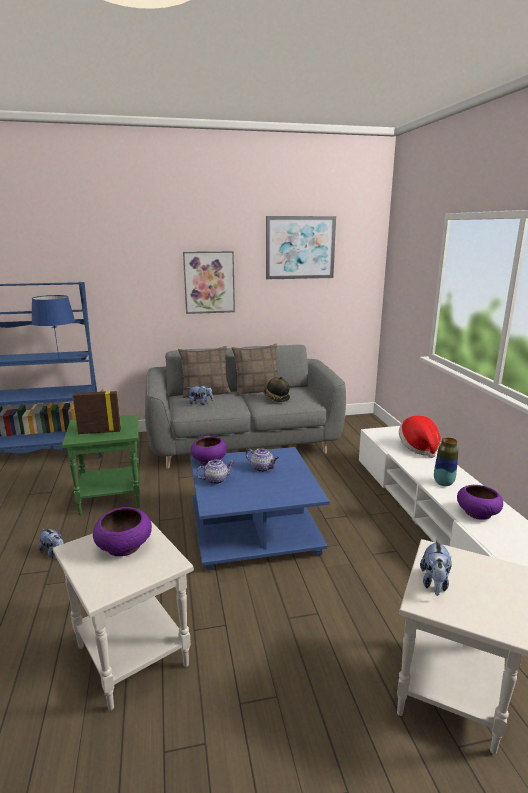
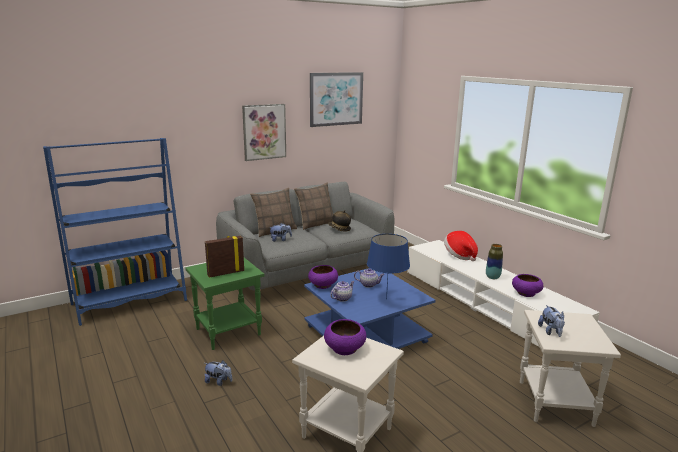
camera: 20 degrees left, 0 degrees up
(58, 357) = (144, 211): blue table lamp -> blue table lamp (386, 299)

